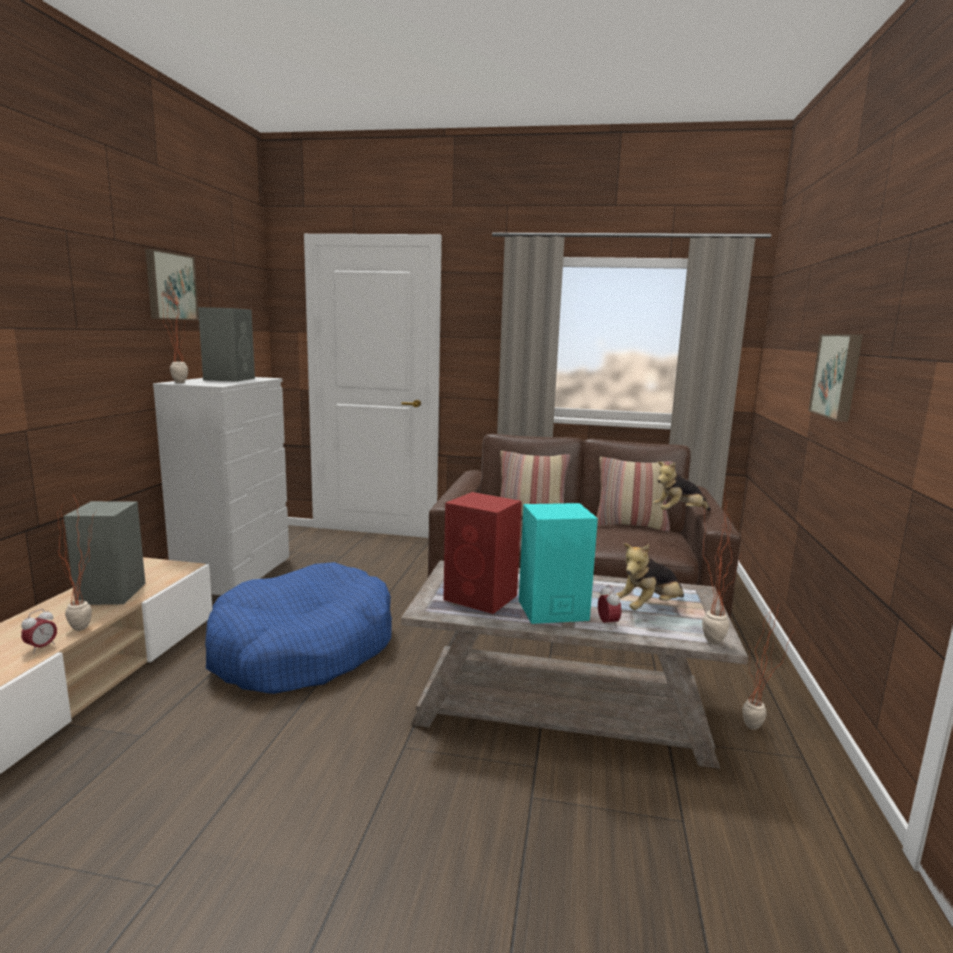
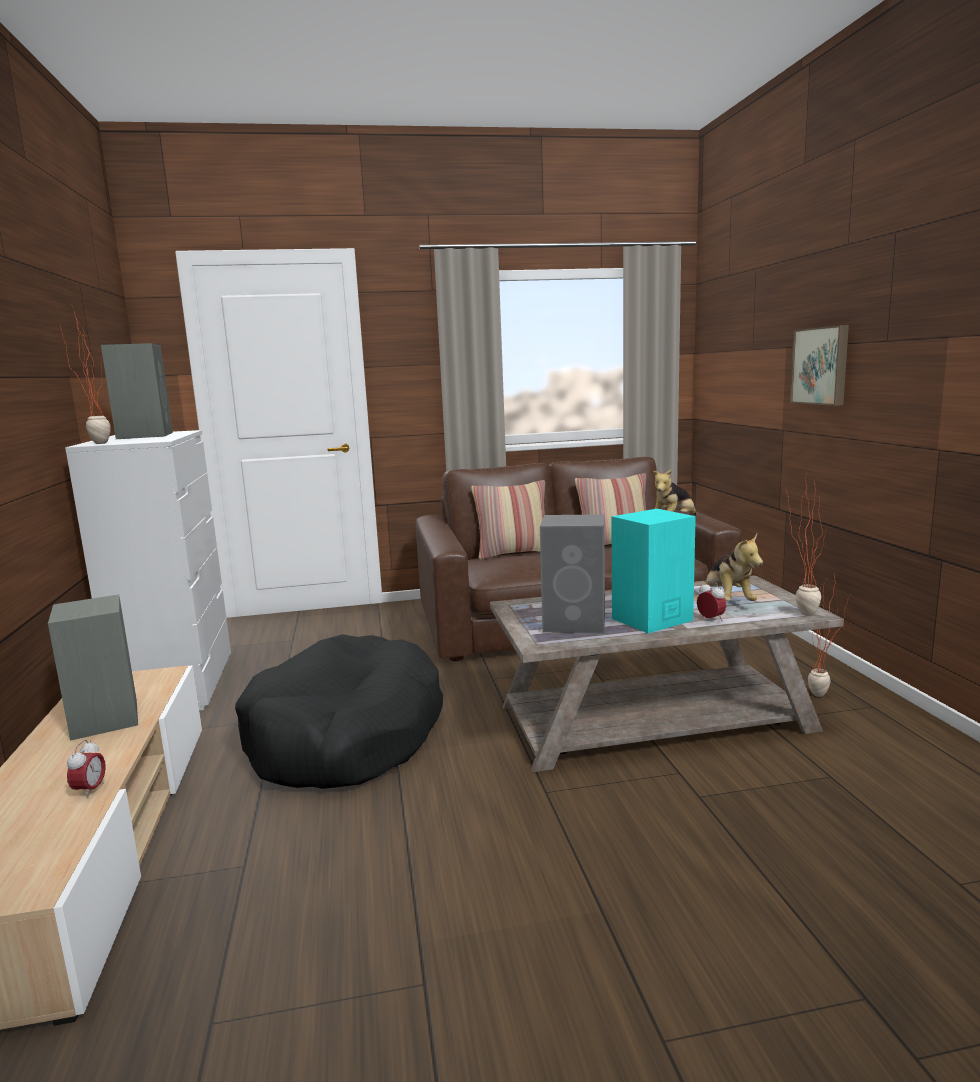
camera: 20 degrees left, 0 degrees up
(89, 627) = (125, 757): potted plant -> none
(170, 286) = (58, 319): picture -> none
(303, 649) = (346, 736): blue dog bed -> black dog bed
(482, 598) = (576, 623): red speaker -> grey speaker
(649, 607) = (727, 601): plush toy -> plush toy turned 45 degrees counterclockwise

